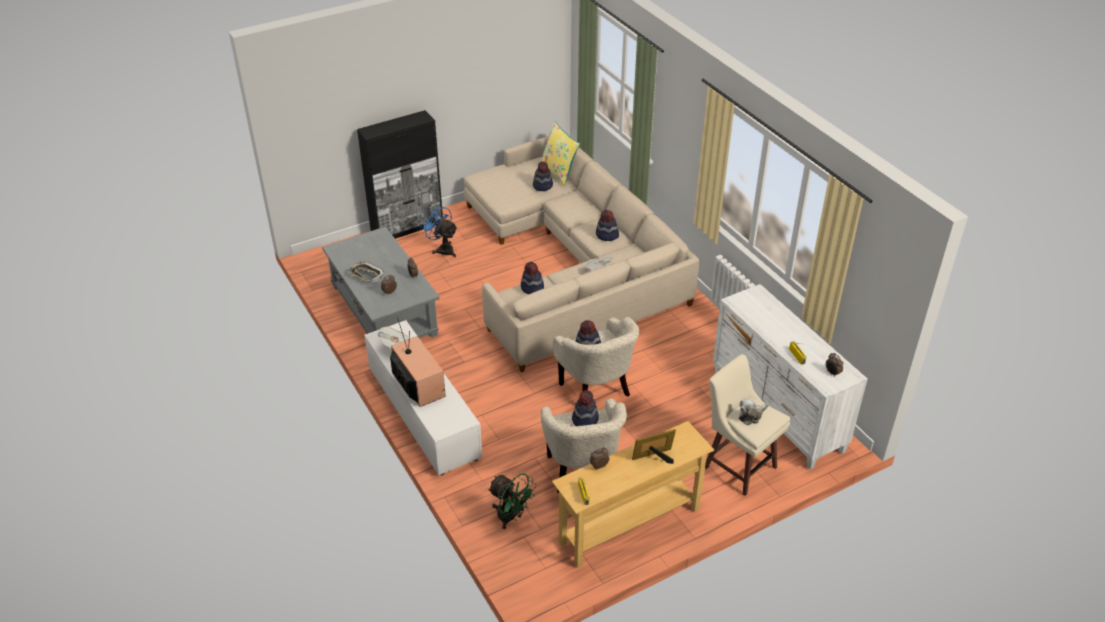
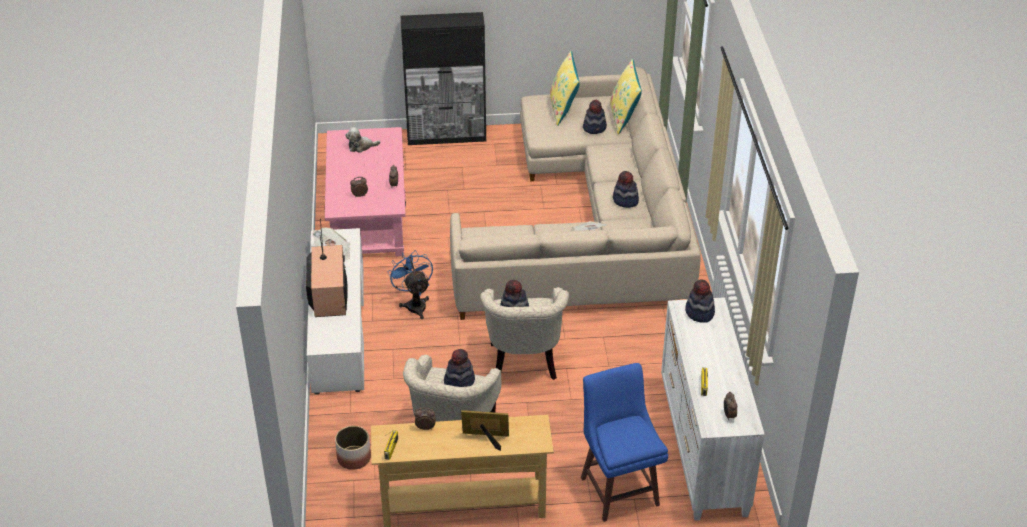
camera: 25 degrees right, 0 degrees up
(365, 274) = (349, 171): tray -> none
(384, 310) = (367, 215): grey coffee table -> pink coffee table
(442, 249) = (467, 169): blue fan -> blue fan (414, 304)
(507, 178) = (563, 109): none -> yellow pillow
(511, 517) = (354, 457): green fan -> planter
(532, 288) = (506, 233): hat -> hat (699, 313)
(738, 465) = (619, 489): beige stool -> blue stool
(751, 415) = (624, 433): plush toy -> plush toy (361, 146)

